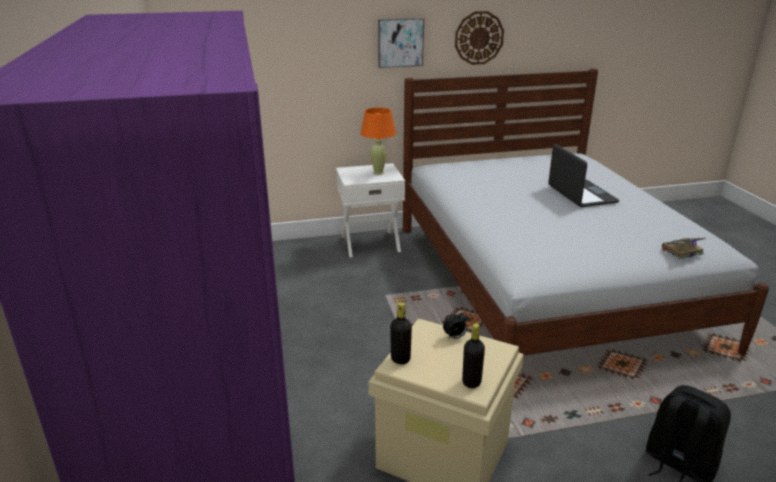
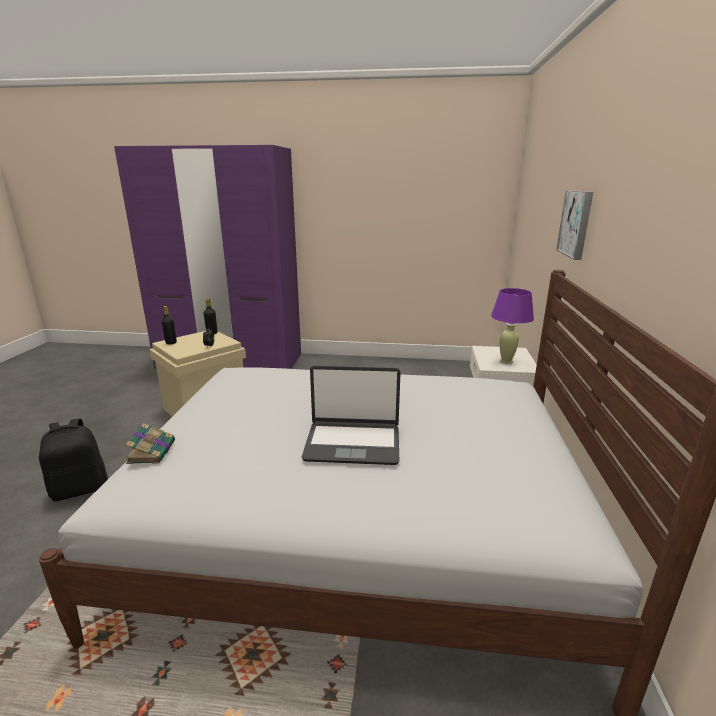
camera: 110 degrees right, 5 degrees down
(378, 172) = (506, 361): orange table lamp -> purple table lamp
(479, 38) = (624, 234): wall clock -> none

